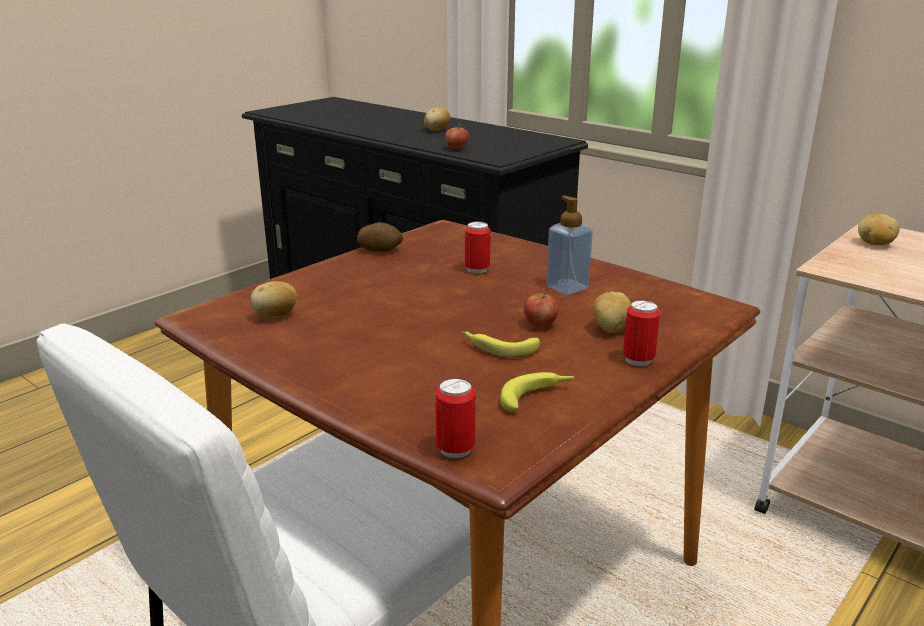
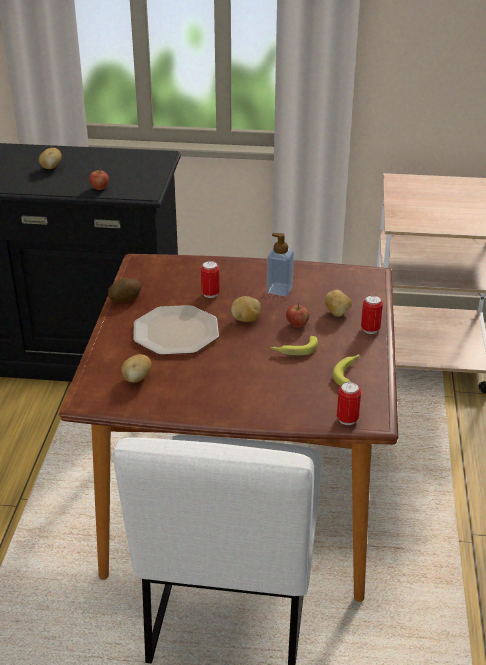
camera: 35 degrees left, 10 degrees up
(384, 289) = (175, 332): none -> plate
(875, 244) = (406, 194): potato -> potato (246, 319)

